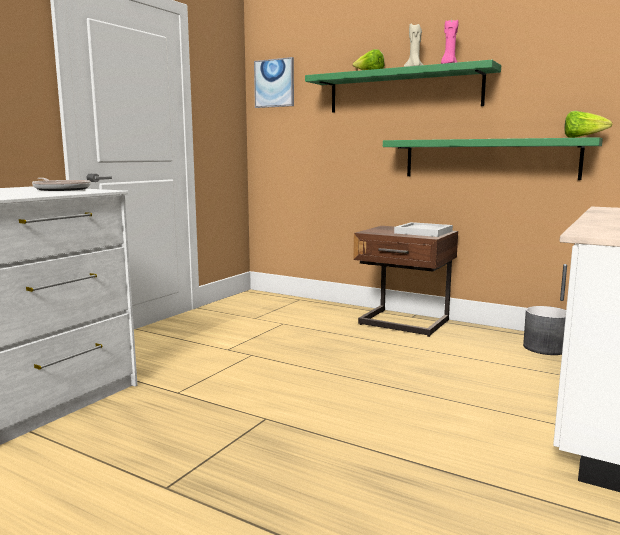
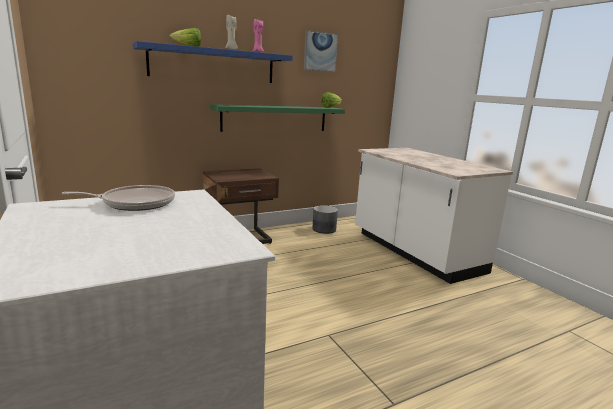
camera: 60 degrees left, 5 degrees up
(274, 83) = (70, 38): picture -> picture (320, 51)
(403, 91) = (213, 65): green shelf -> blue shelf
(424, 232) = (251, 173): white tray -> none

